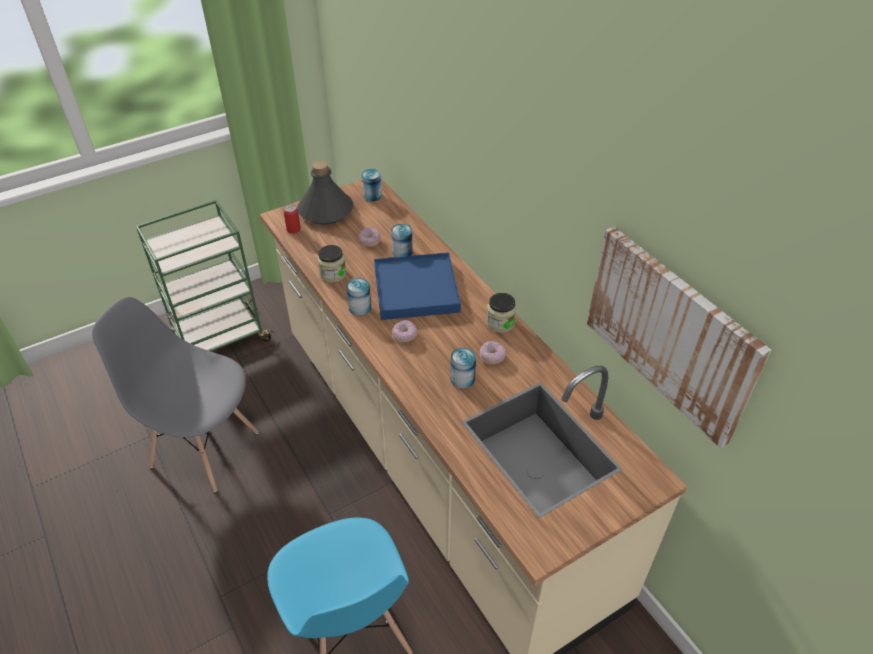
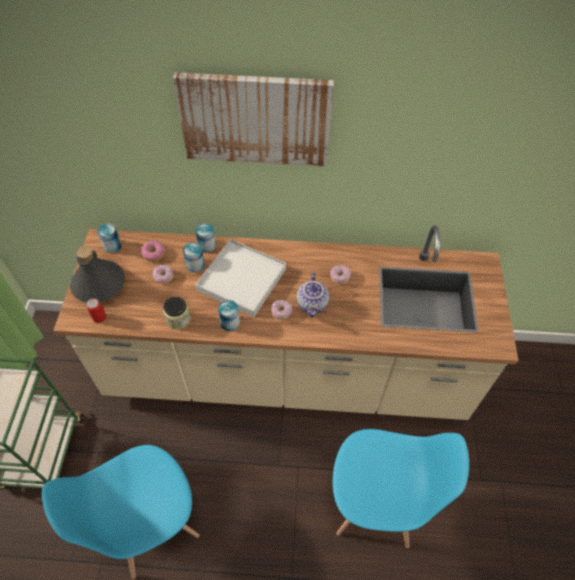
camera: 55 degrees left, 10 degrees up
(204, 448) = (150, 524): grey chair -> blue chair
(388, 222) = (153, 253): none -> donut
(416, 289) = (242, 279): blue tray -> white tray
(436, 354) = (313, 304): none -> teapot
(462, 379) = (346, 303): can -> can (207, 245)
(500, 323) = (314, 254): jar -> none
(670, 332) = (472, 177): picture -> picture (255, 119)

